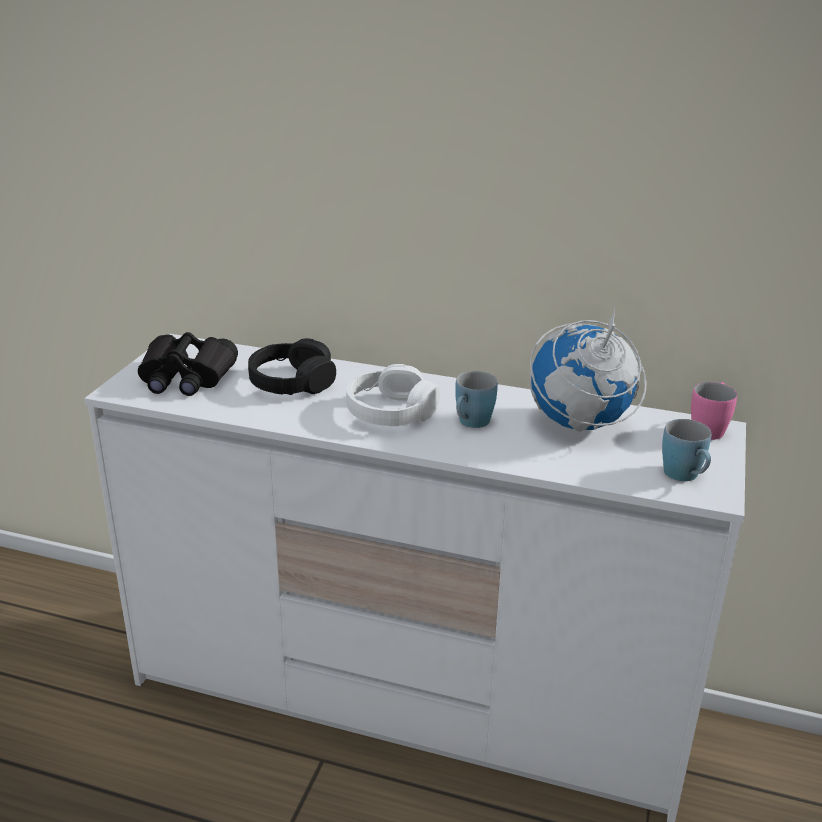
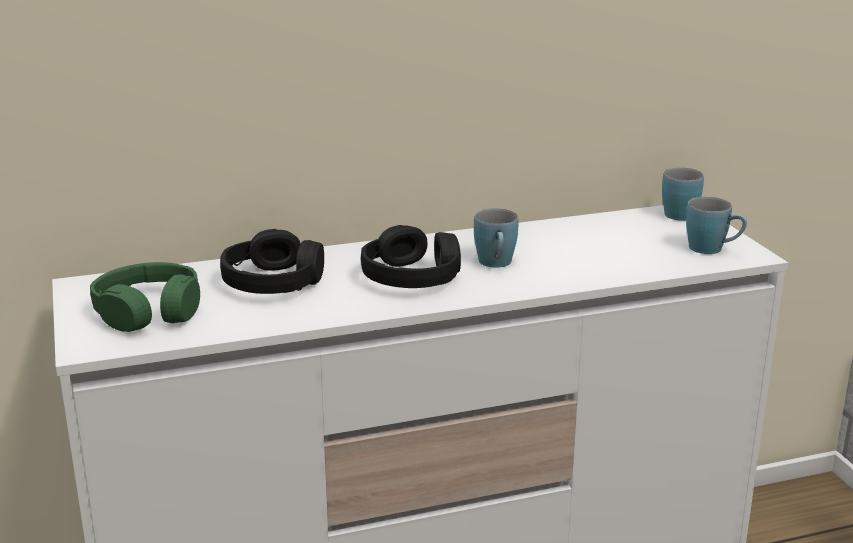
camera: 35 degrees left, 5 degrees down
(186, 377) = (149, 311): black binoculars -> green headphones
(391, 411) = (412, 276): white headphones -> black headphones
(579, 425) = (582, 239): globe -> none
(709, 428) = (676, 212): pink mug -> blue mug

